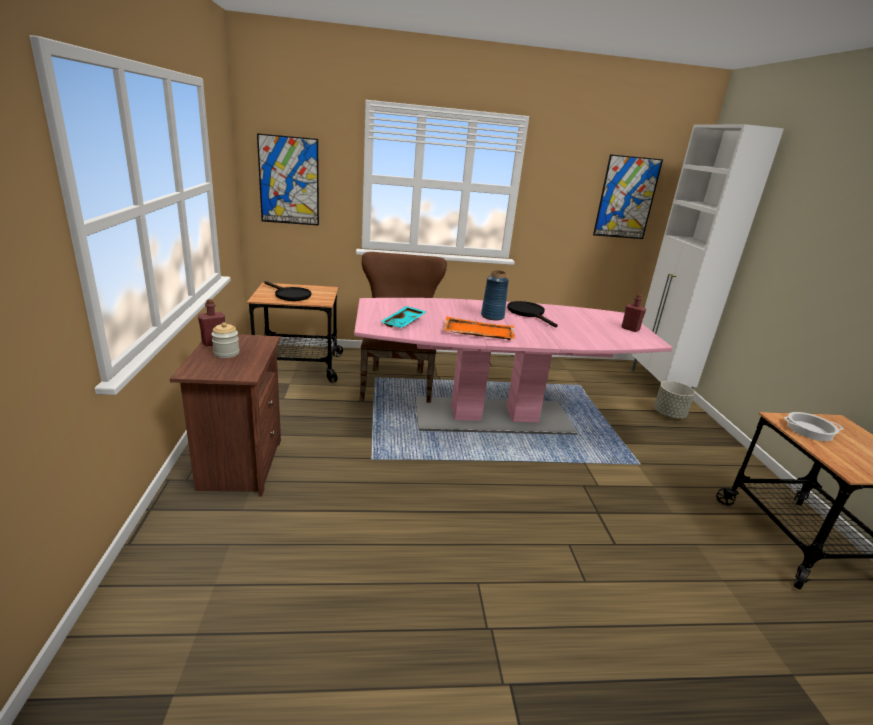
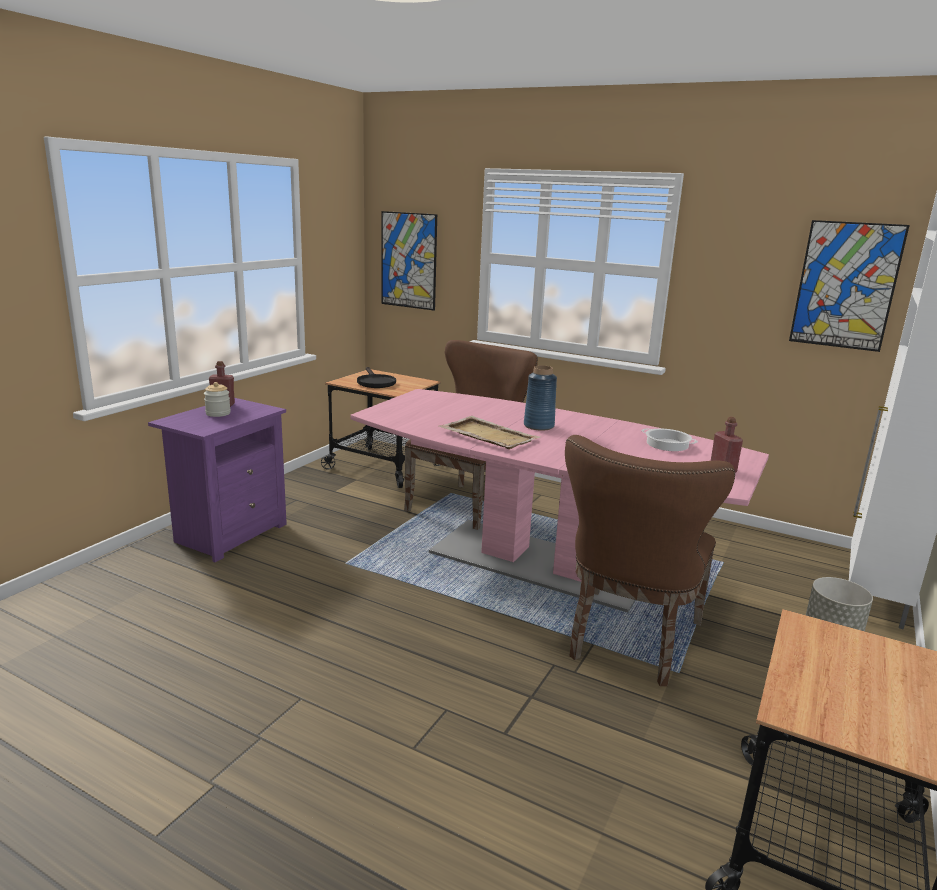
camera: 35 degrees right, 5 degrees down
(239, 465) = (229, 533): brown nightstand -> purple nightstand
(404, 323) = (417, 415): turquoise tray -> none
(478, 331) = (488, 435): orange tray -> beige tray
(528, 313) = (597, 431): black frying pan -> none
(600, 455) = (629, 643): none -> brown chair
(809, 430) = (829, 652): cooking pot -> cooking pot (666, 444)

